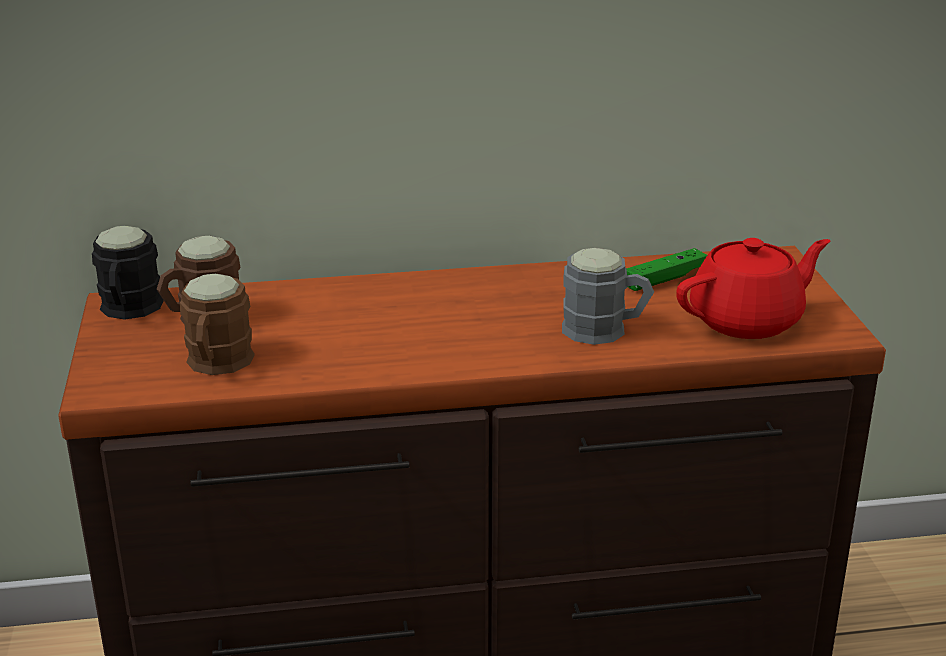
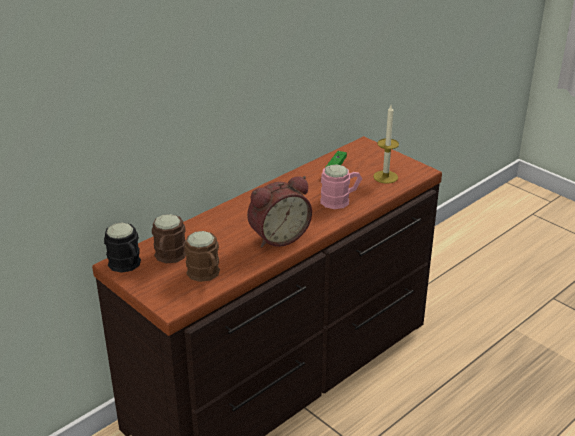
camera: 35 degrees left, 5 degrees up
(413, 350) = (278, 236): none -> alarm clock
(605, 331) = (340, 200): grey mug -> pink mug
(748, 321) = (385, 177): red teapot -> candle

